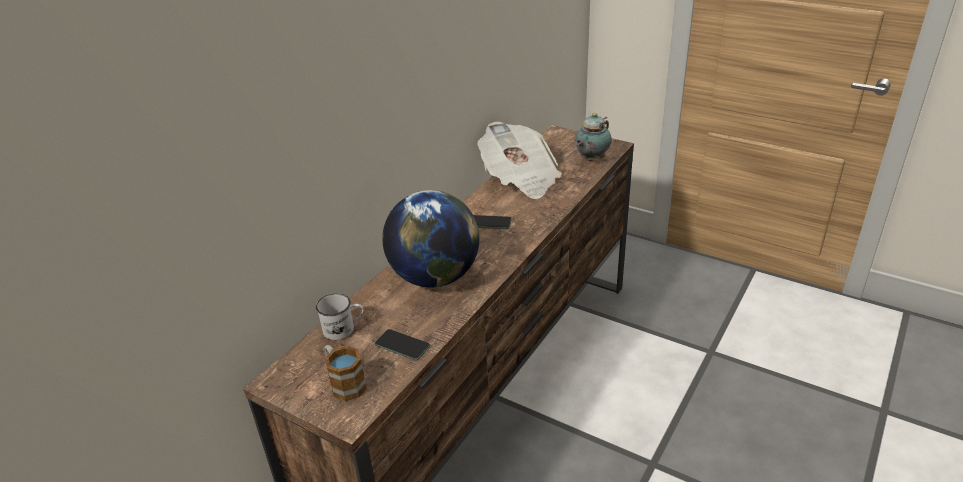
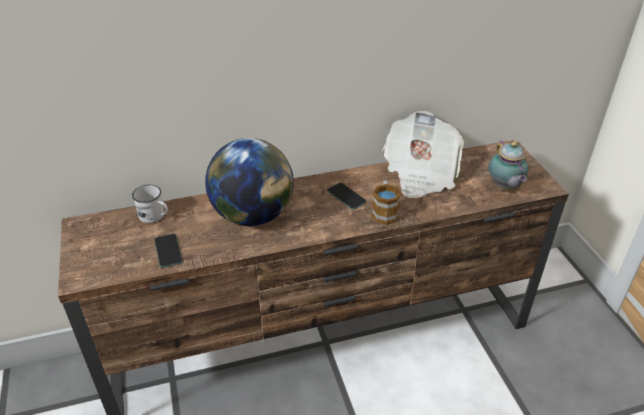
camera: 40 degrees right, 5 degrees up
(344, 383) = (107, 253): mug -> mug (384, 212)
(591, 160) = (504, 188): teapot -> teapot turned 90 degrees counterclockwise

